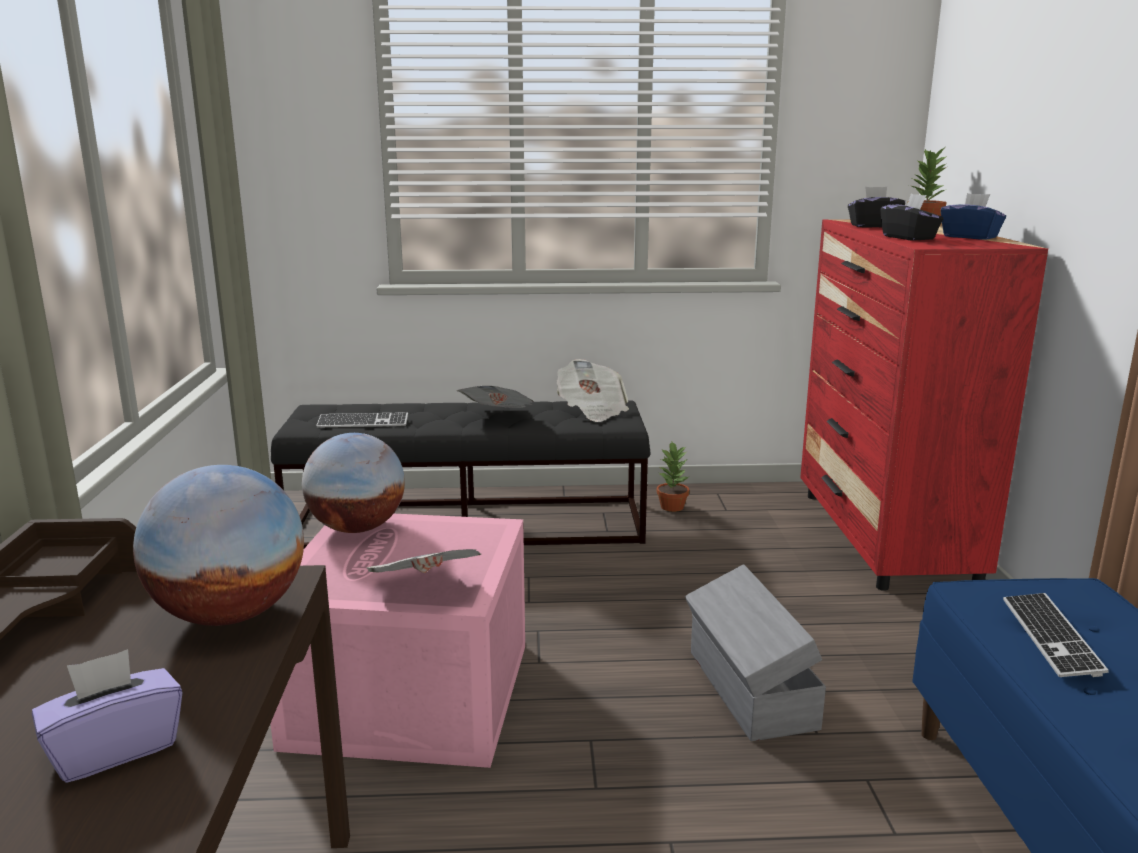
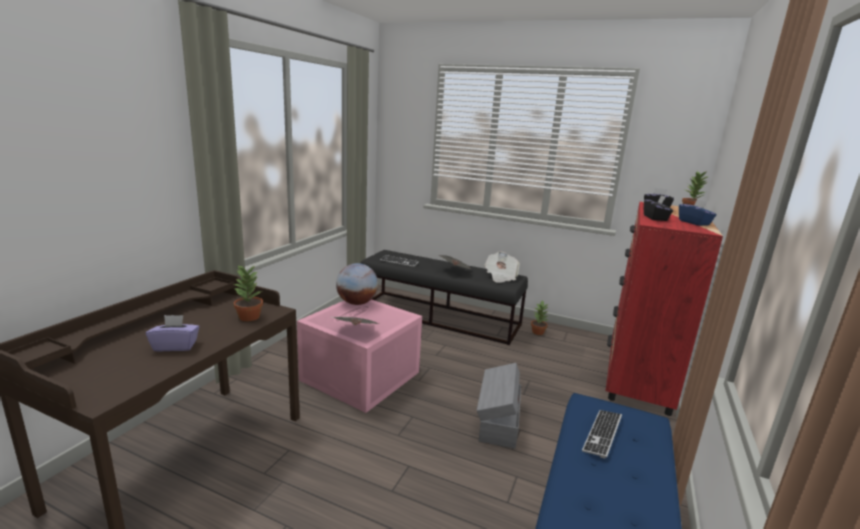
camera: 25 degrees right, 0 degrees up
(229, 615) = (248, 317): globe -> potted plant

